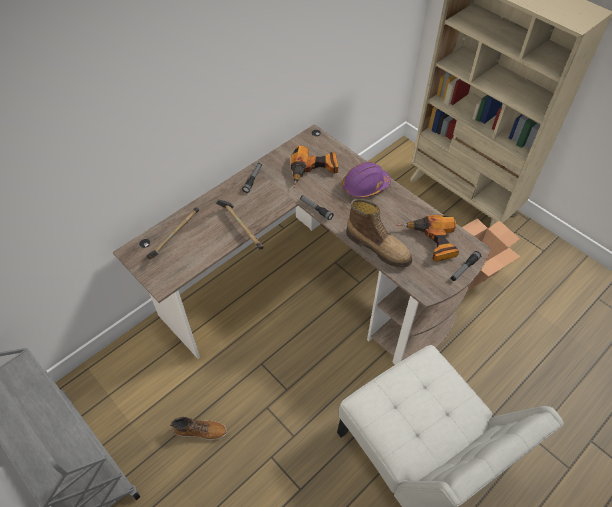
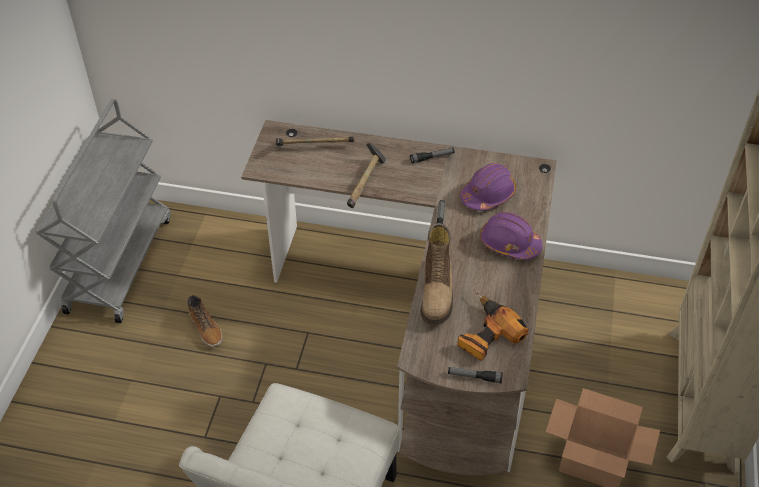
camera: 55 degrees right, 5 degrees down
(314, 172) = (488, 195): power drill -> purple hard hat

